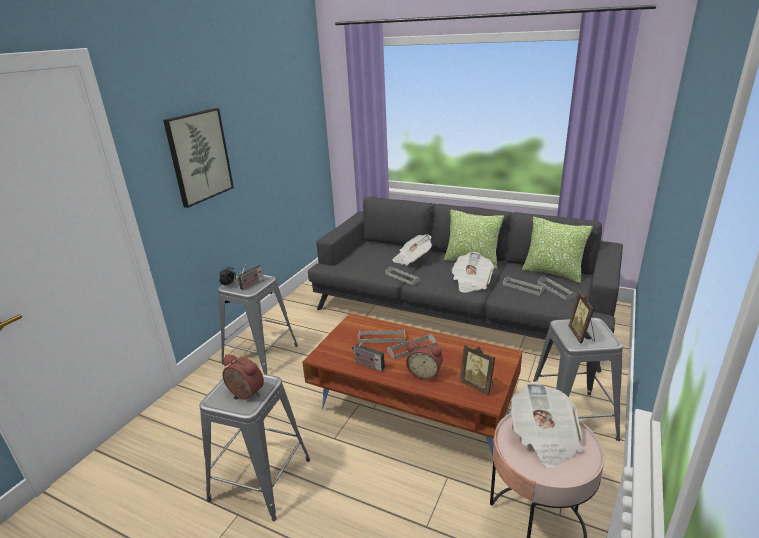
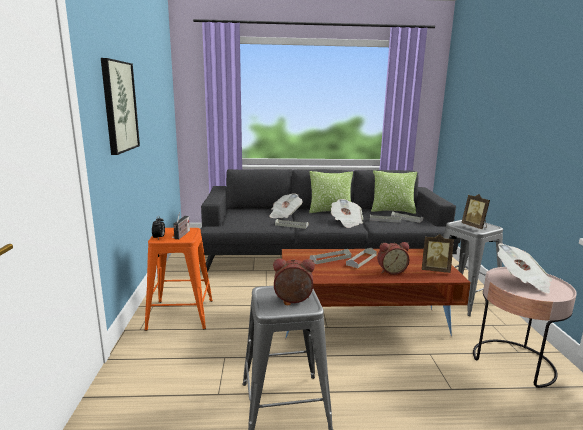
camera: 30 degrees left, 10 degrees down
(260, 354) = (181, 314): grey stool -> orange stool
(367, 365) = (342, 275): radio -> none

